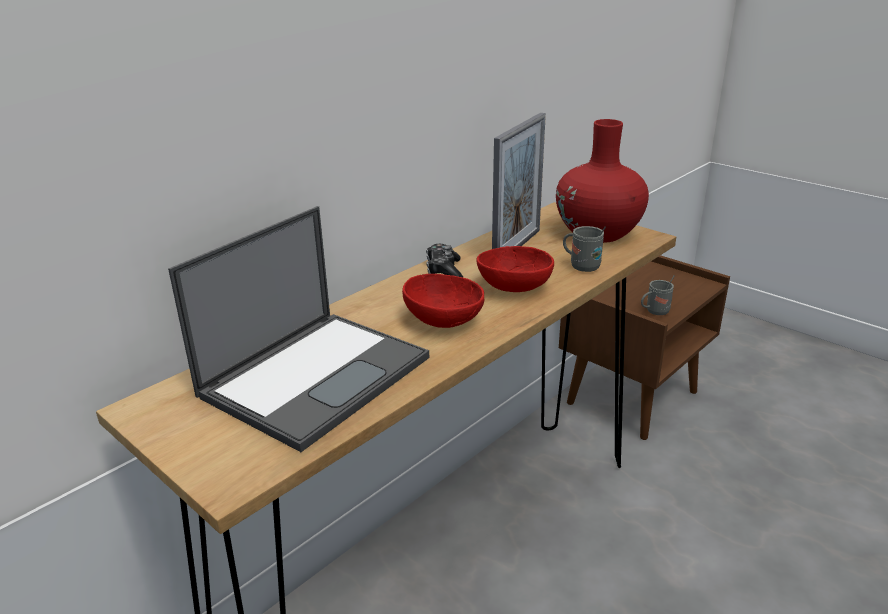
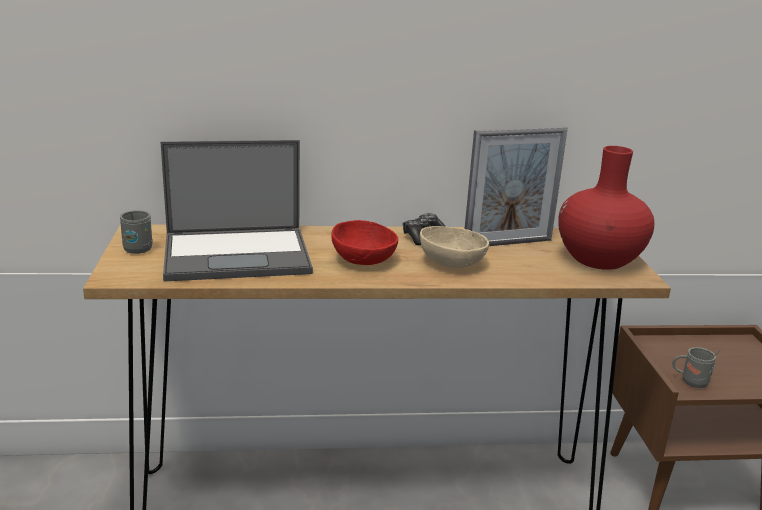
camera: 40 degrees right, 5 degrees down
(513, 286) = (452, 262): red bowl -> beige bowl
(581, 266) = (531, 272): grey mug -> grey mug (139, 248)

